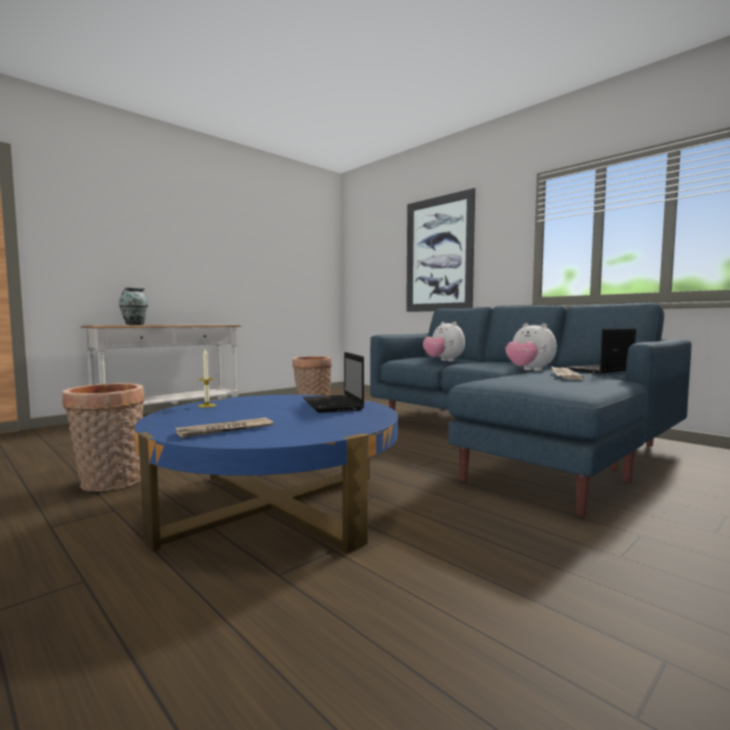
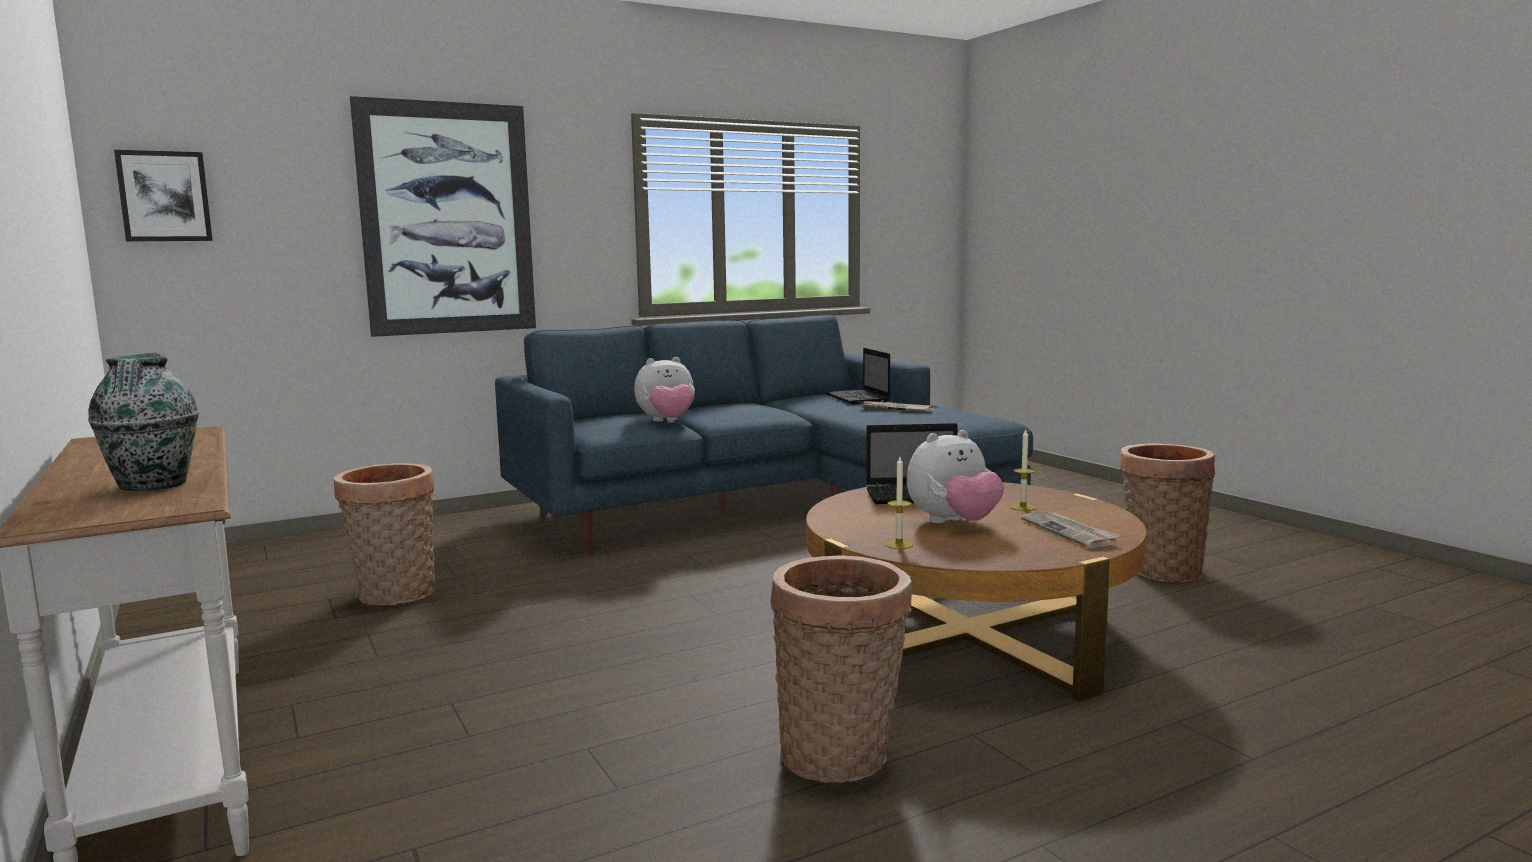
camera: 75 degrees left, 5 degrees up
(275, 505) = (967, 636): blue coffee table -> brown coffee table
(304, 422) = (1023, 507): none -> candle
(357, 257) = (164, 196): none -> picture
(520, 602) = (1159, 570): none -> basket
(529, 370) = (809, 412): plush toy -> plush toy (953, 523)

